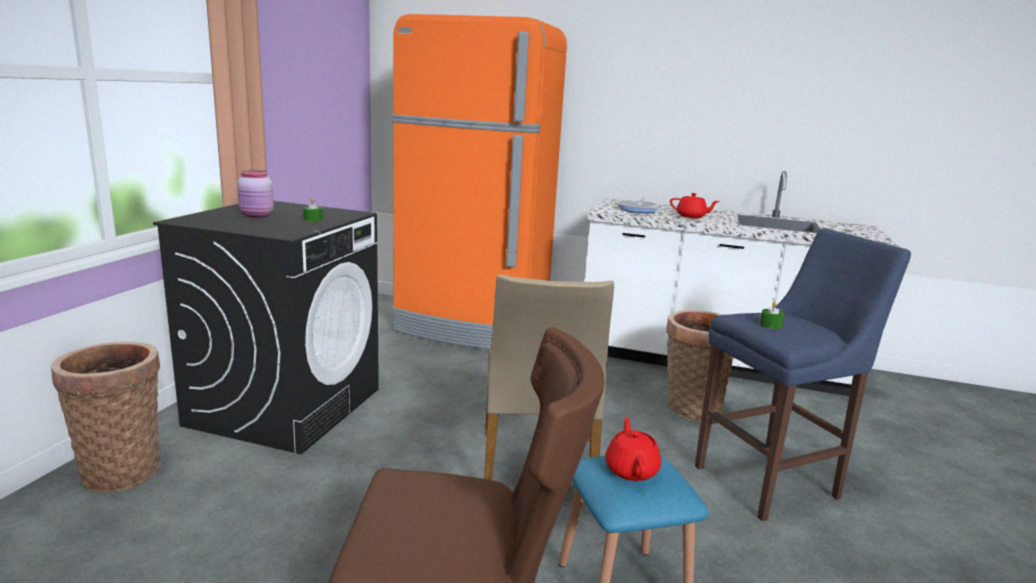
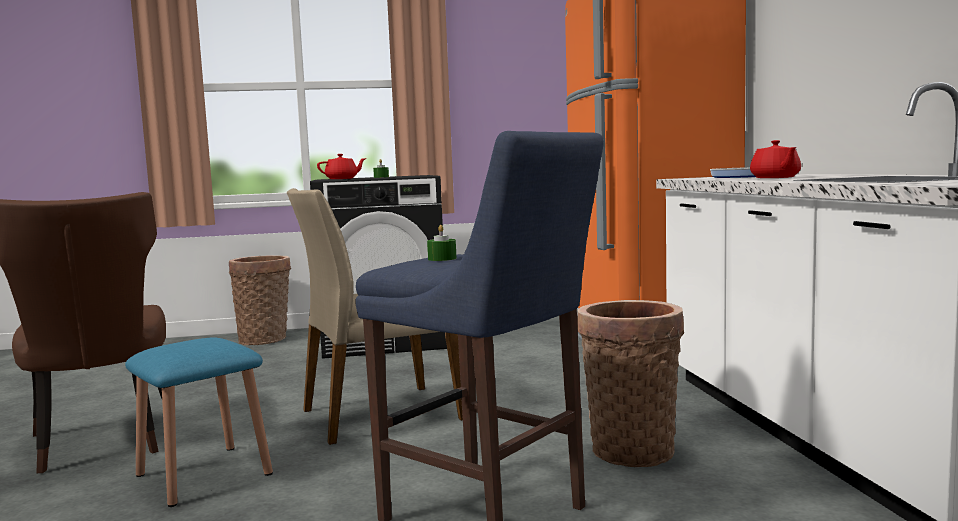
camera: 65 degrees right, 10 degrees down
(257, 215) = (371, 177): pink jar -> none
(631, 469) = (196, 342): red teapot -> red teapot (342, 179)

